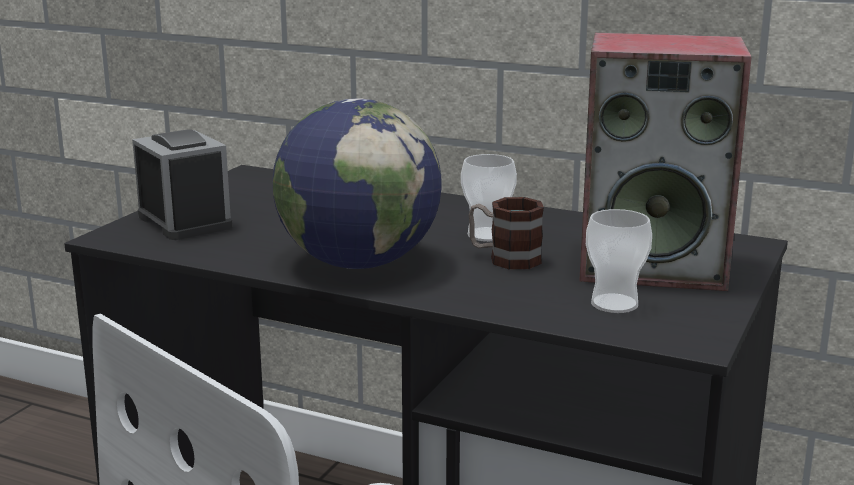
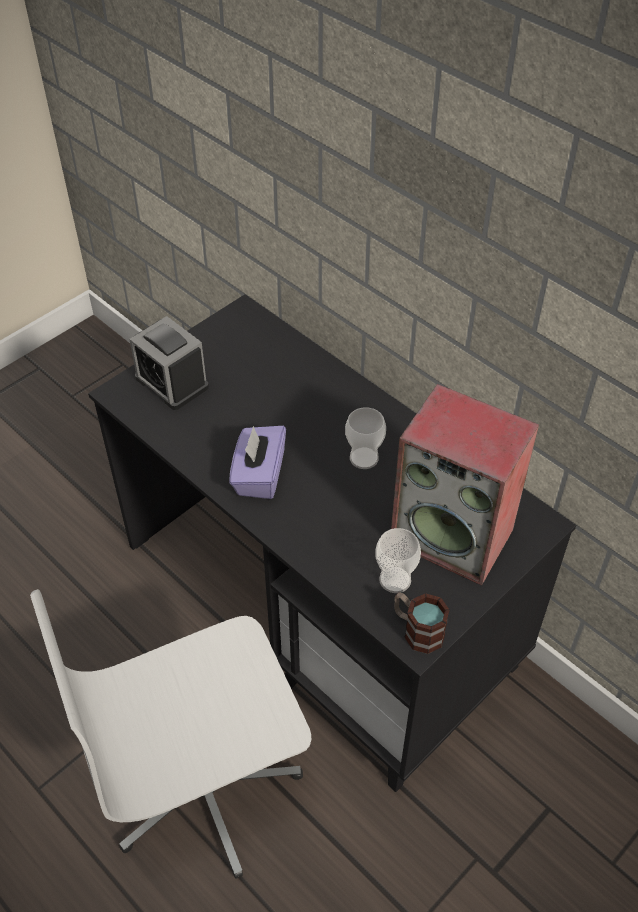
camera: 20 degrees right, 30 degrees up
(184, 221) = (172, 382): alarm clock -> alarm clock turned 150 degrees clockwise
(358, 263) = (259, 475): globe -> purple tissue box
(504, 258) = (357, 496): mug -> mug (417, 630)

